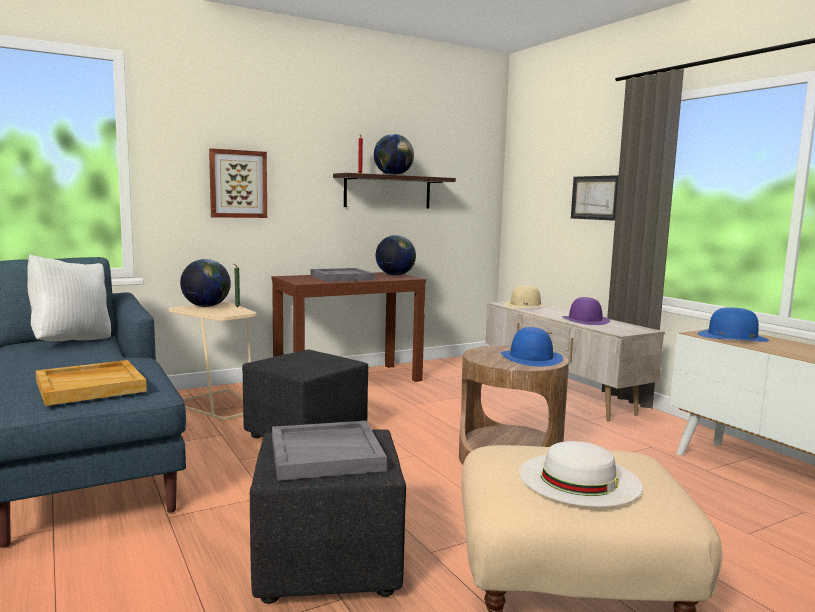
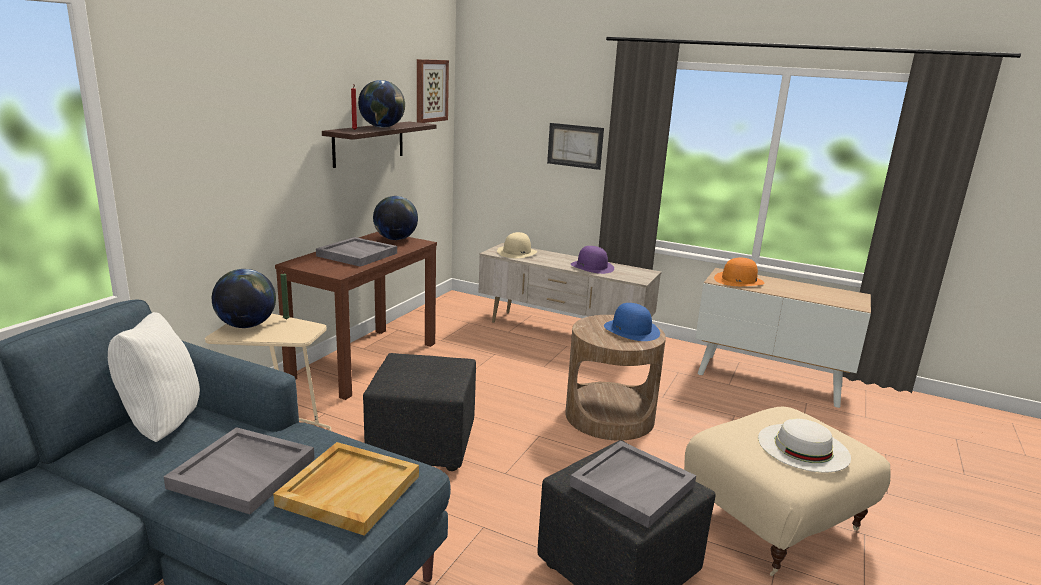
camera: 35 degrees left, 10 degrees up
(58, 366) = (244, 472): none -> grey tray
(238, 184) = (232, 159): picture -> picture (430, 90)
(732, 337) = (738, 280): blue hat -> orange hat

